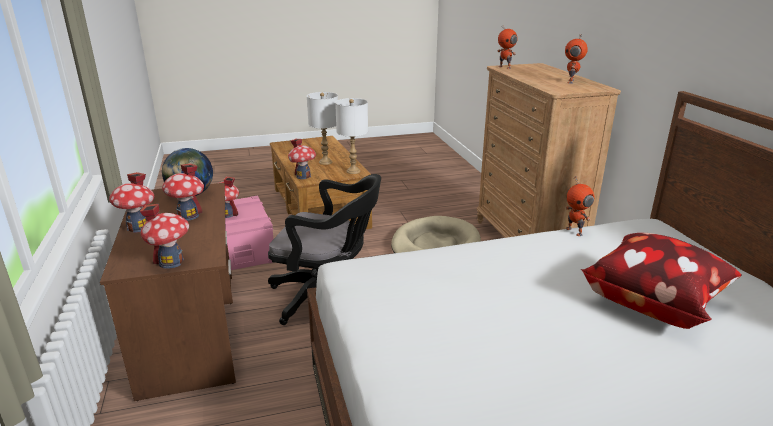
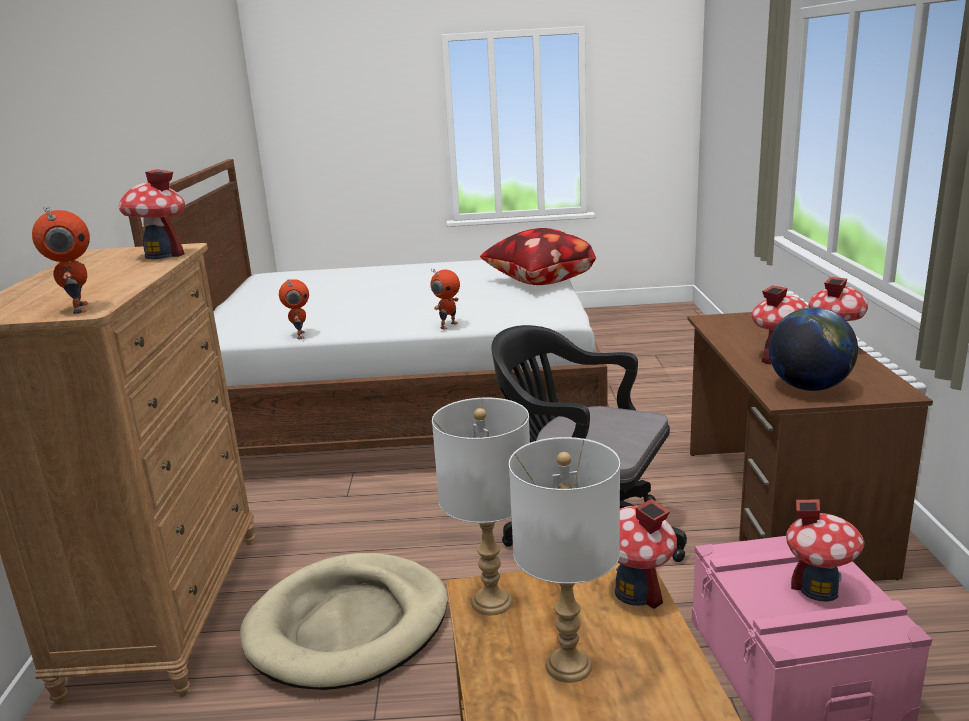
camera: 165 degrees left, 5 degrees down
(171, 262) = (748, 318): toy house -> toy house (162, 255)
(571, 82) = (94, 264): toy robot -> toy robot (448, 325)
(652, 302) = (331, 296): pillow -> pillow (539, 283)

